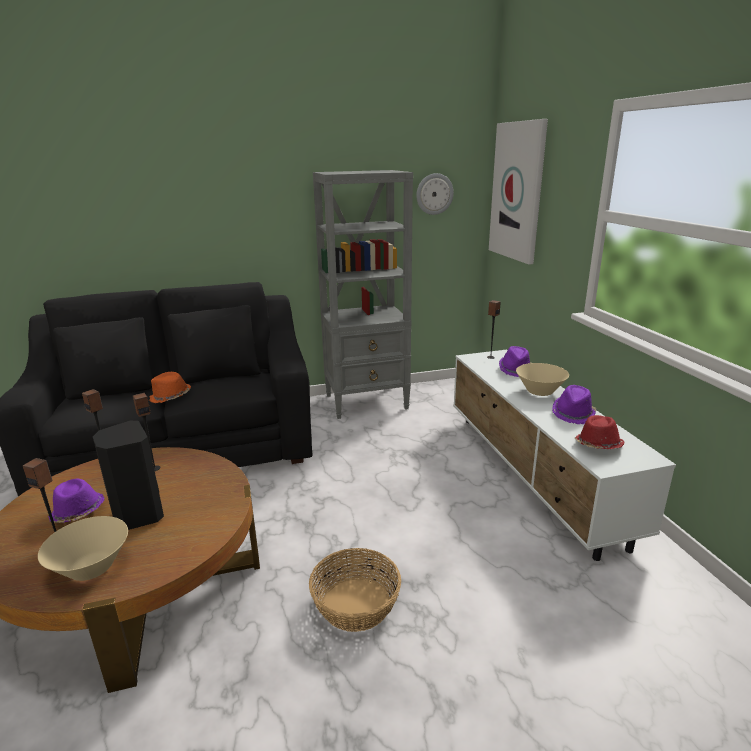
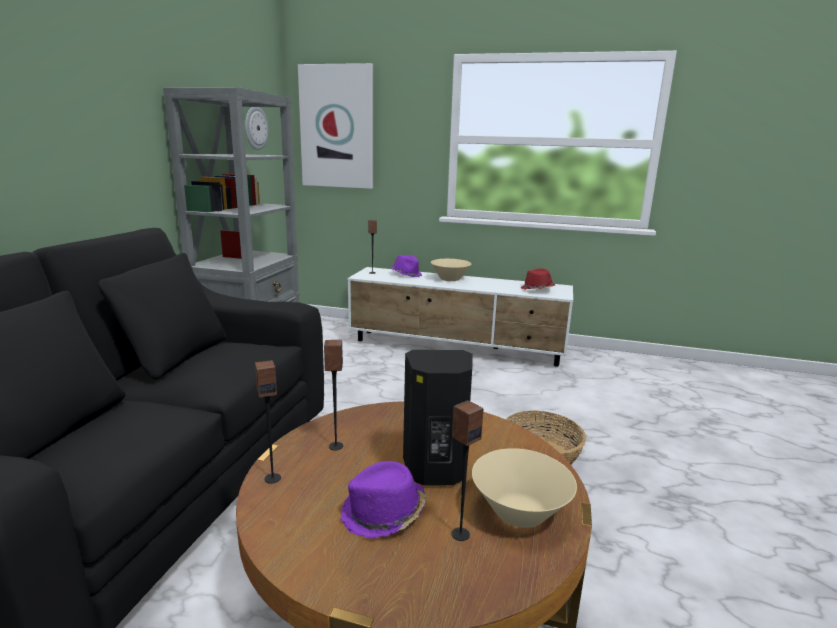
camera: 60 degrees left, 5 degrees down
(170, 397) = (184, 392): orange hat -> none
(573, 413) = (491, 282): purple hat -> none

